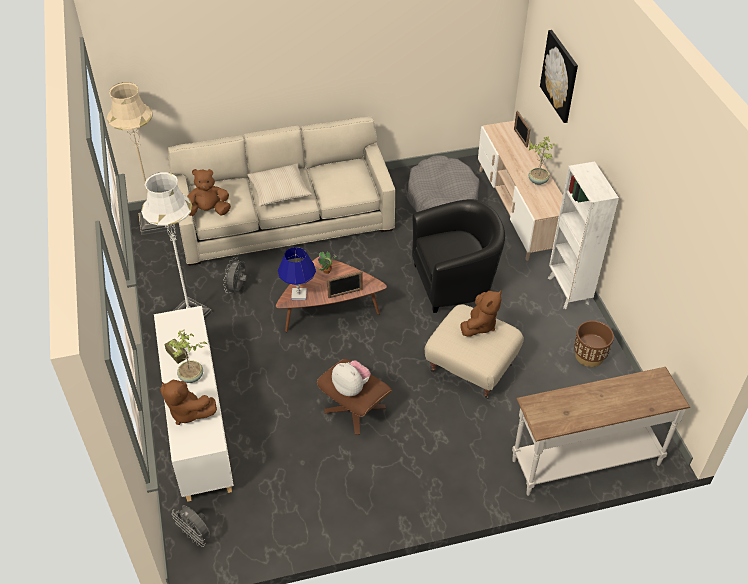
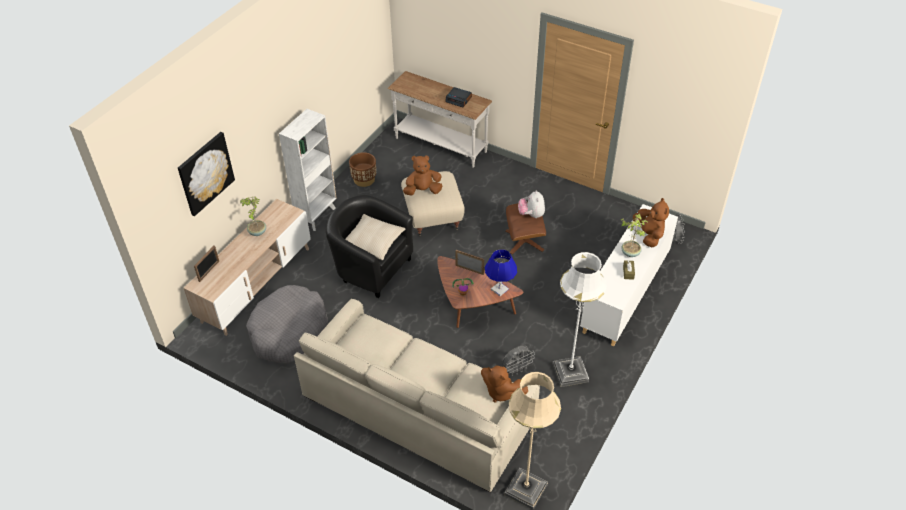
camera: 135 degrees left, 0 degrees up
(279, 191) = (427, 370): beige pillow -> beige pillow (373, 242)
(570, 410) = (459, 99): none -> alarm clock

